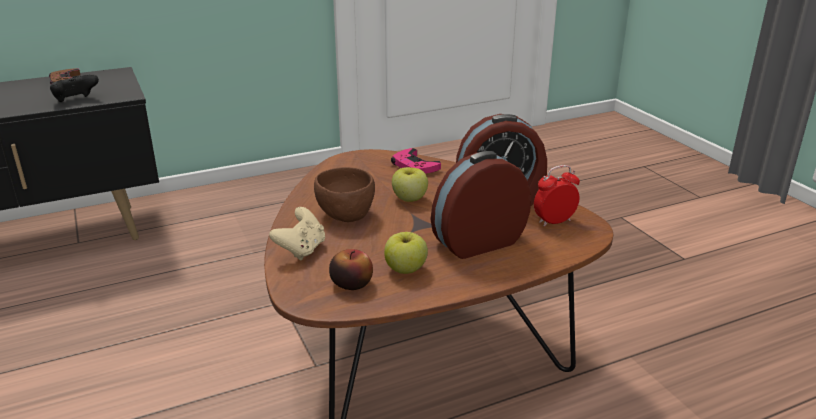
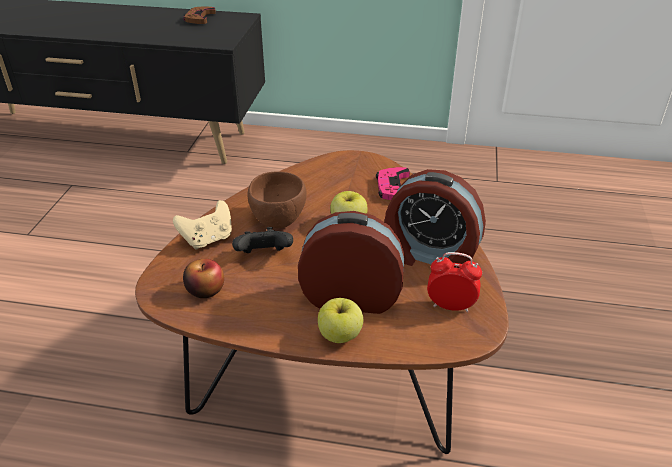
camera: 35 degrees right, 10 degrees up
(76, 101) = (185, 39): black game controller -> black game controller (264, 256)
(406, 269) = (260, 296): apple -> apple (340, 335)

